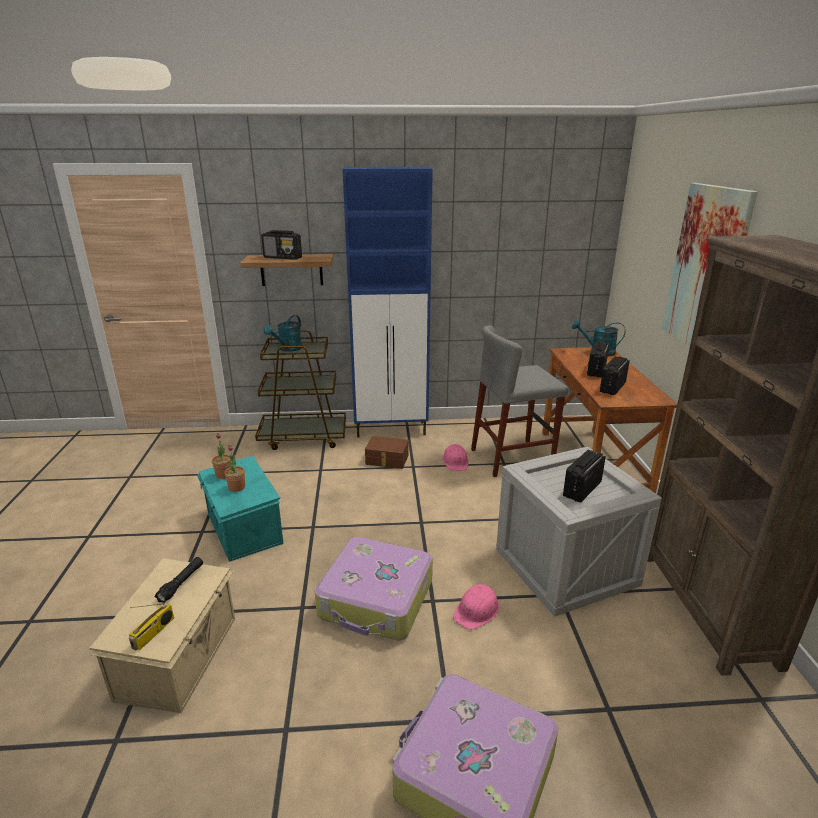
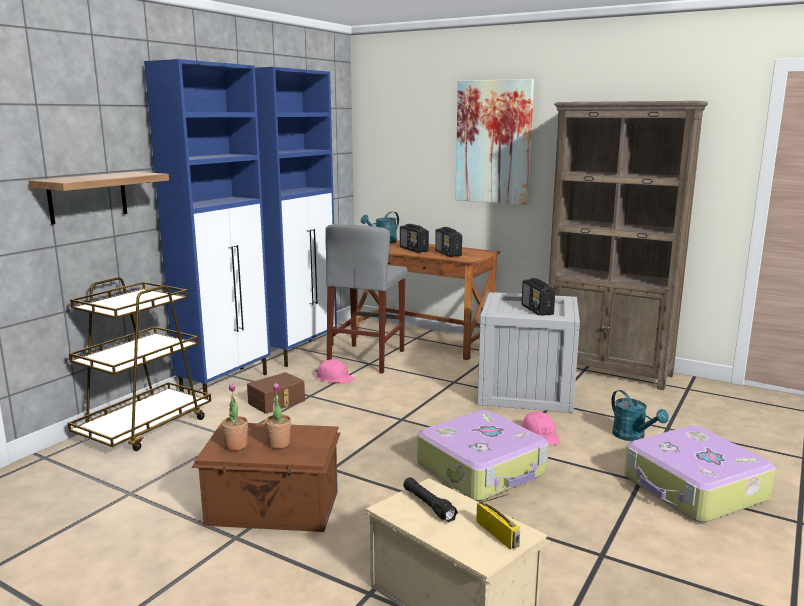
camera: 55 degrees left, 10 degrees down
(243, 529) = (273, 509): turquoise storage box -> brown storage box
(283, 258) = (96, 177): radio -> none
(287, 349) = (119, 303): turquoise watering can -> turquoise watering can (633, 437)
(480, 428) = (299, 352): none -> blue cabinet

